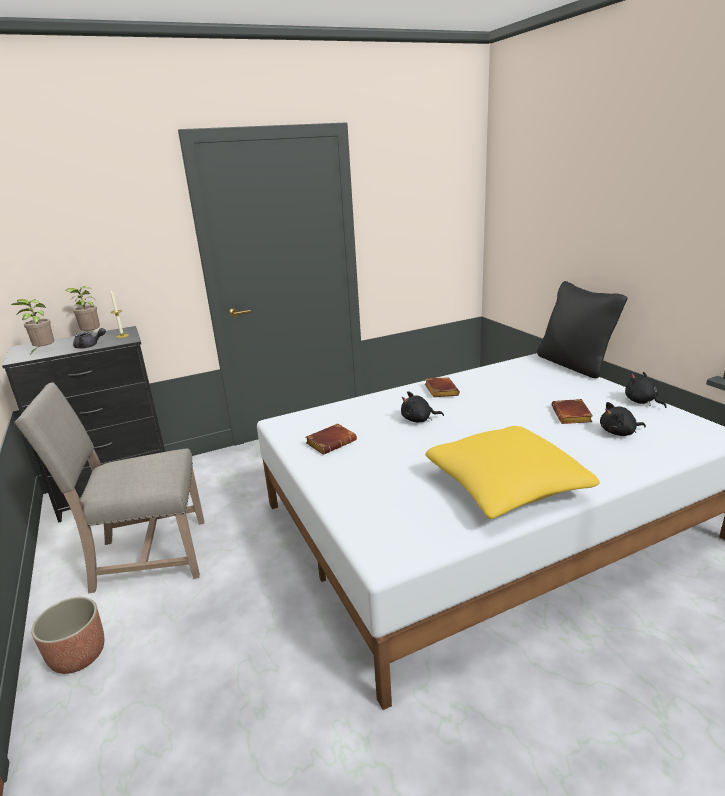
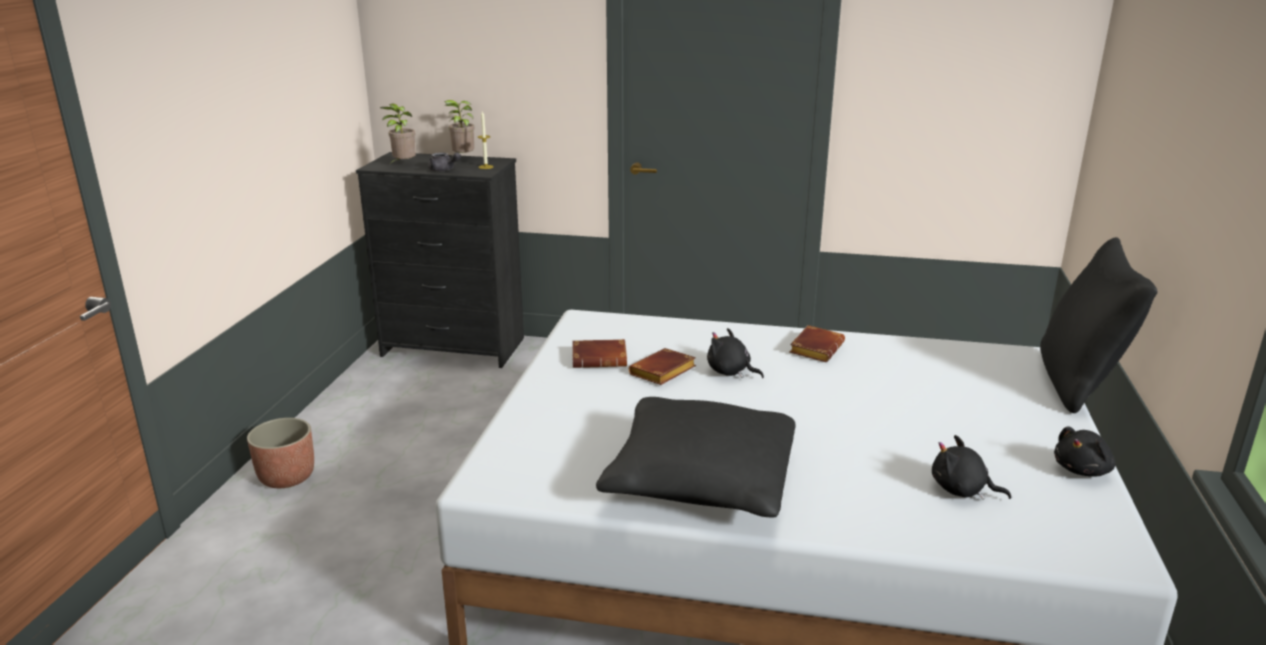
camera: 35 degrees right, 0 degrees up
(146, 557) = (413, 421): beige chair -> none
(505, 487) = (700, 480): yellow pillow -> black pillow
(572, 416) = (936, 445): brown book -> brown book (662, 373)
(641, 402) = (1083, 470): black plush toy -> black plush toy turned 135 degrees counterclockwise

